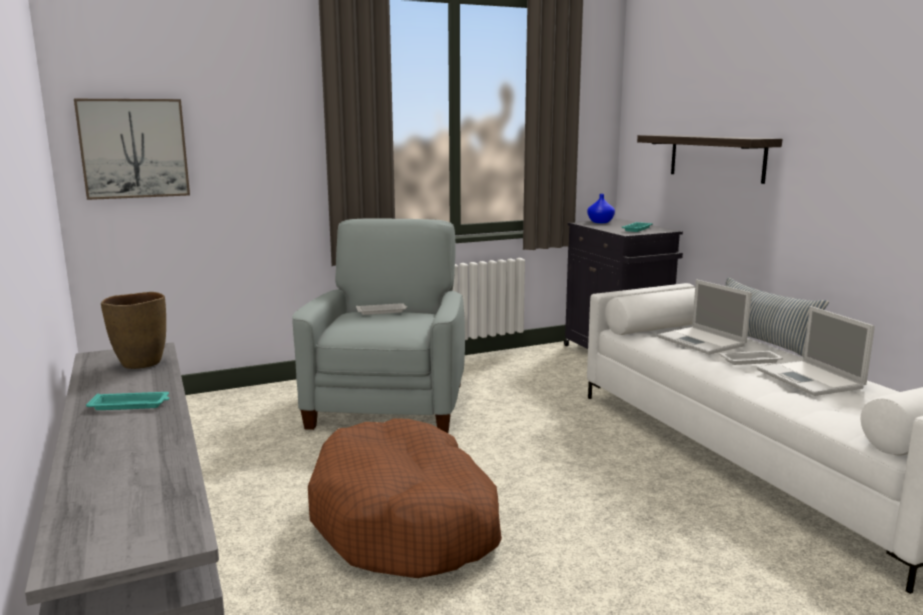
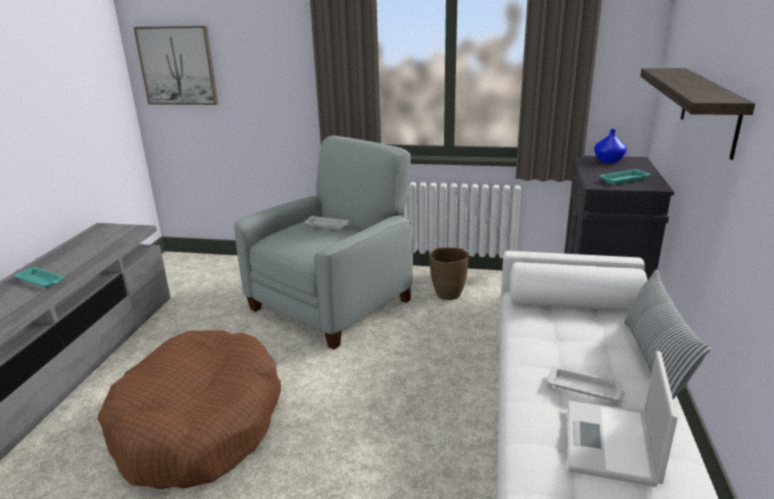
camera: 35 degrees right, 10 degrees up
(140, 364) = (107, 242): brown vase -> brown vase (448, 294)
(702, 341) = (577, 340): laptop -> none

